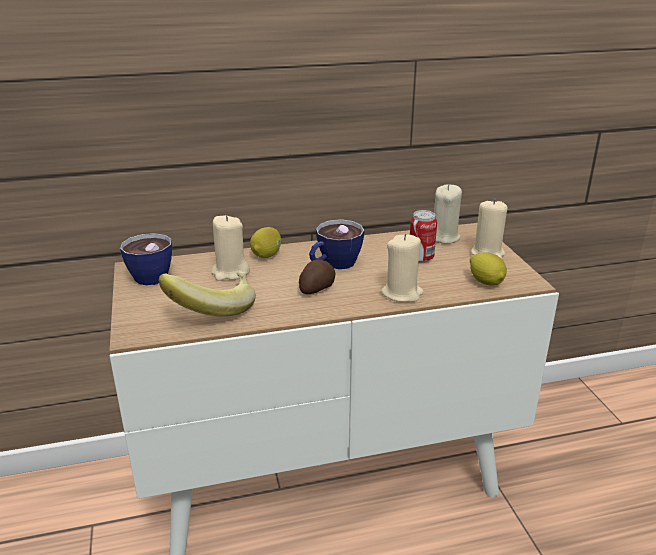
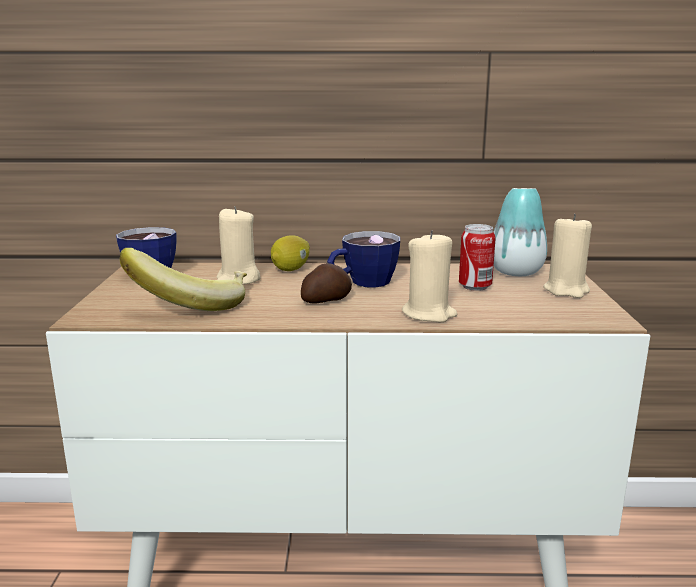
camera: 15 degrees right, 10 degrees down
(443, 237) = (516, 272): beige candle -> vase
(486, 282) = (549, 314): lemon -> none

